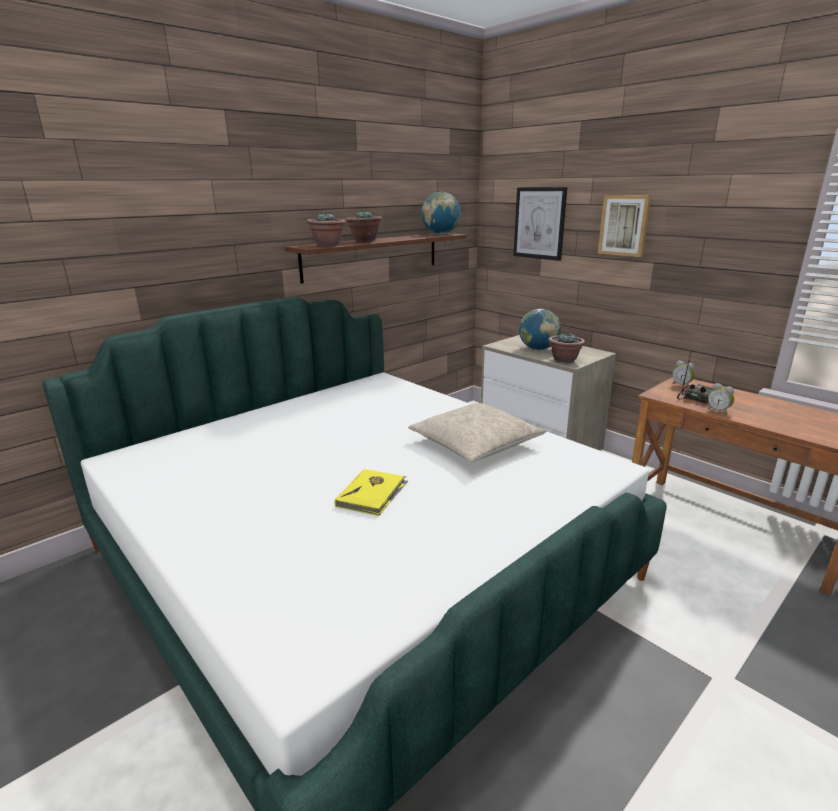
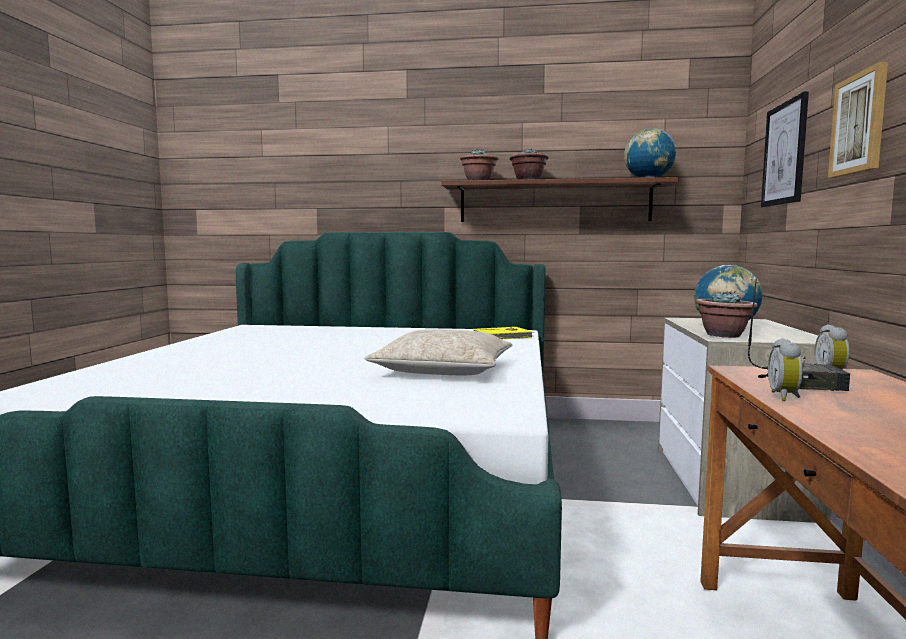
camera: 50 degrees right, 15 degrees down
(372, 494) = (283, 366): yellow book -> yellow book (503, 336)

